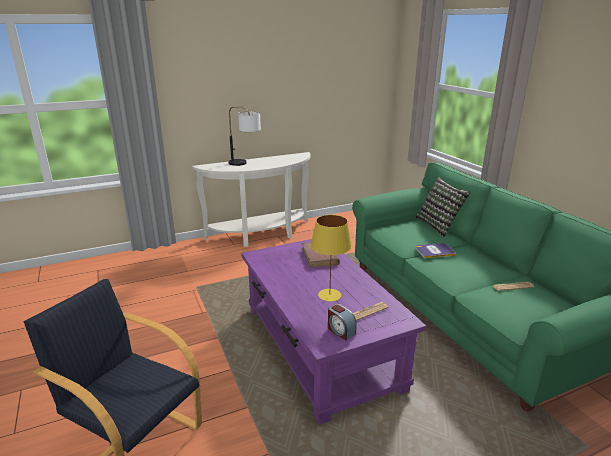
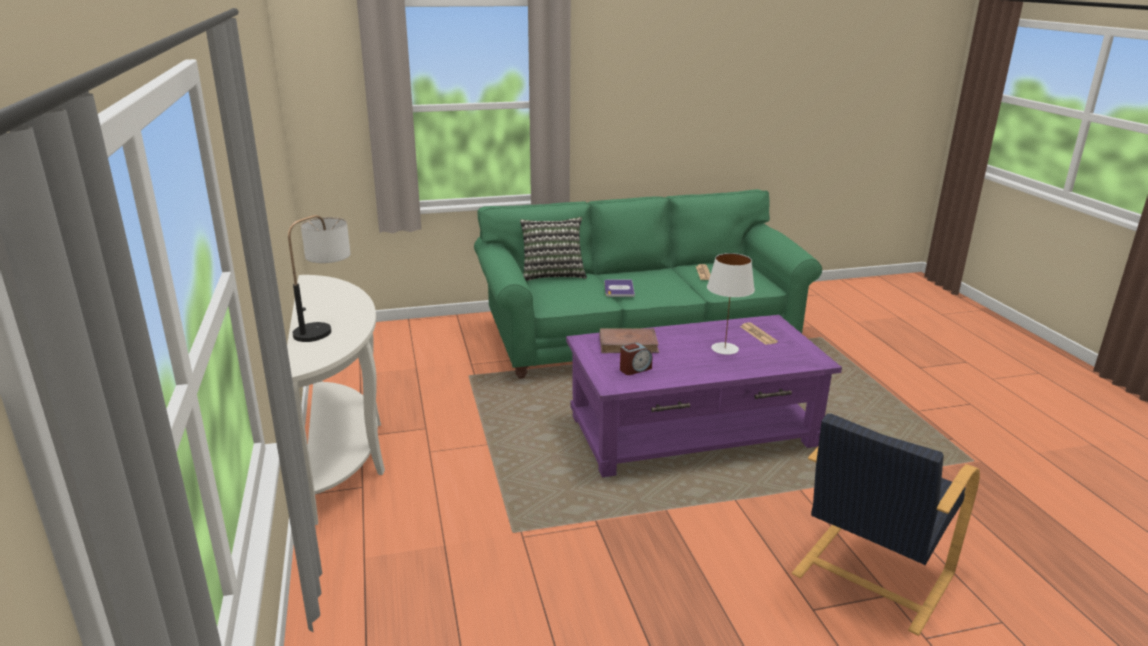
camera: 80 degrees left, 0 degrees up
(329, 295) = (724, 349): yellow table lamp -> white table lamp
(340, 331) = (794, 351): alarm clock -> alarm clock (635, 369)

